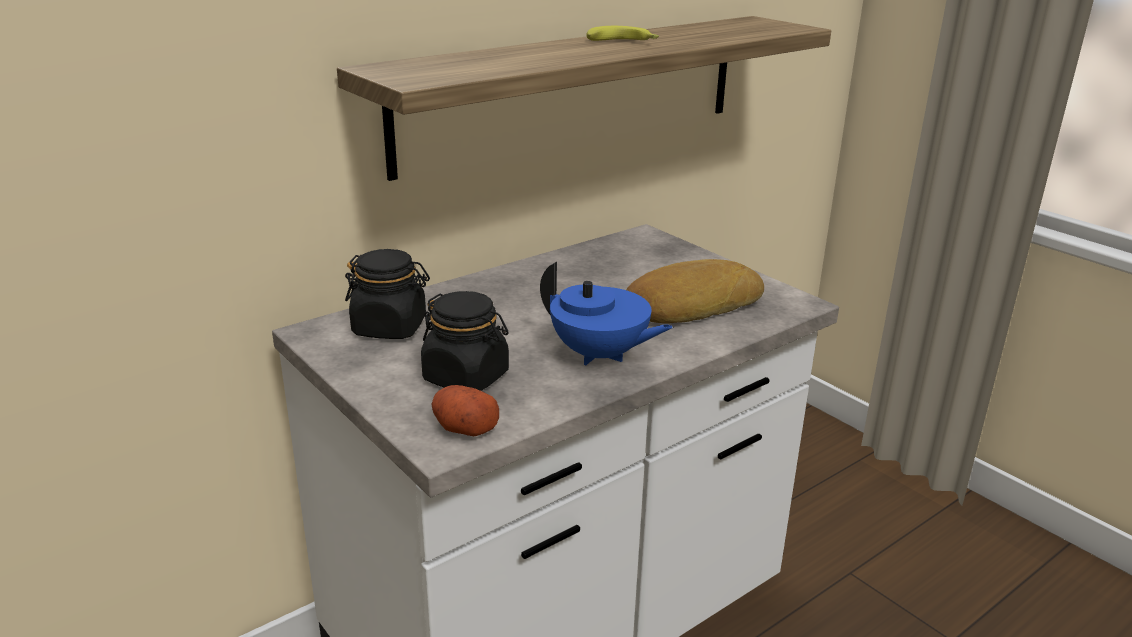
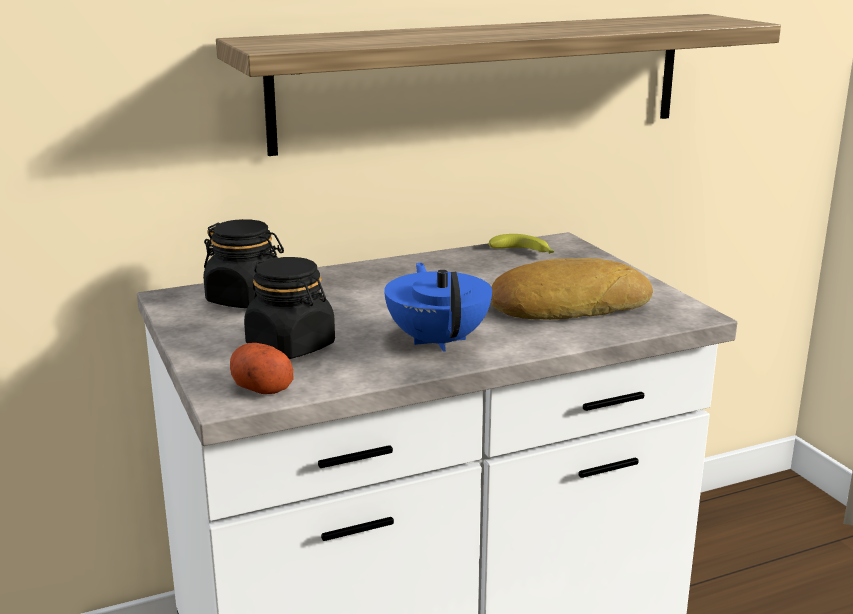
camera: 15 degrees right, 5 degrees down
(600, 355) = (438, 340): blue teapot -> blue teapot turned 150 degrees counterclockwise
(624, 42) = (527, 28): banana -> banana (524, 253)

